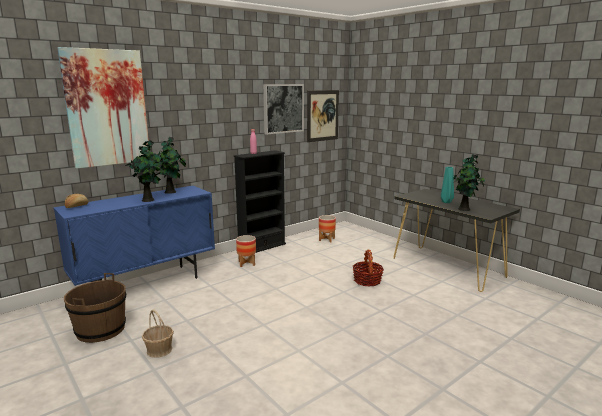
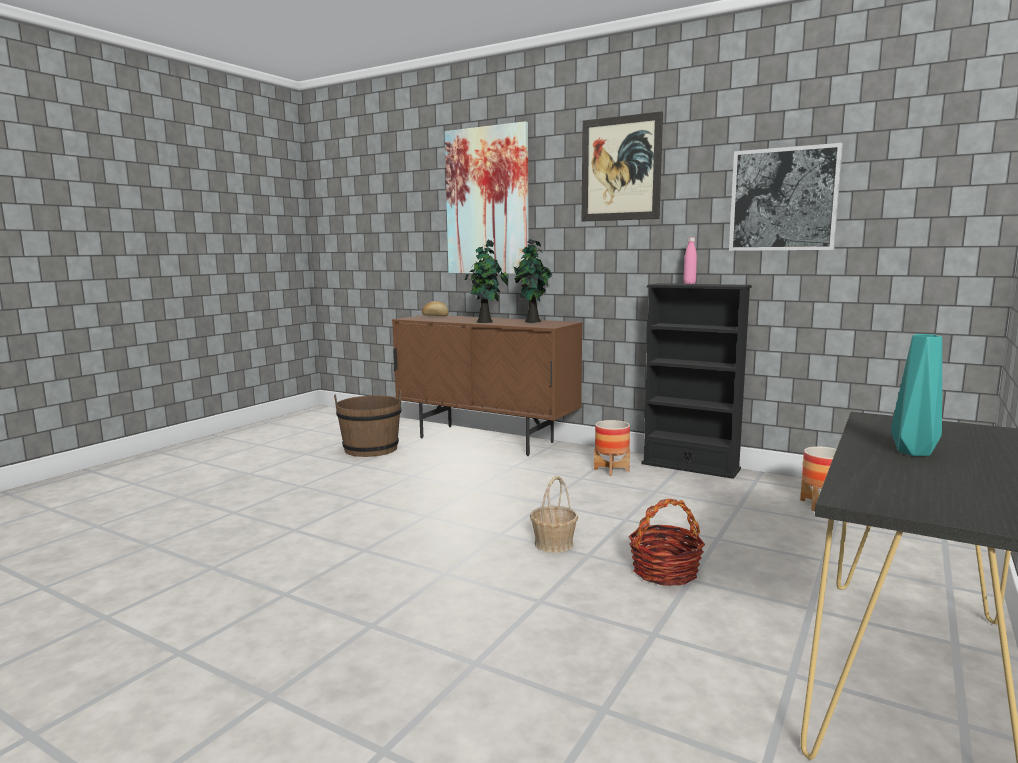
camera: 70 degrees right, 5 degrees down
(146, 284) = (486, 440): blue cabinet -> brown cabinet
(159, 350) = (339, 479): basket -> basket (553, 544)
(322, 115) = (911, 216): picture -> picture (620, 169)
(465, 209) = (874, 473): potted plant -> none

